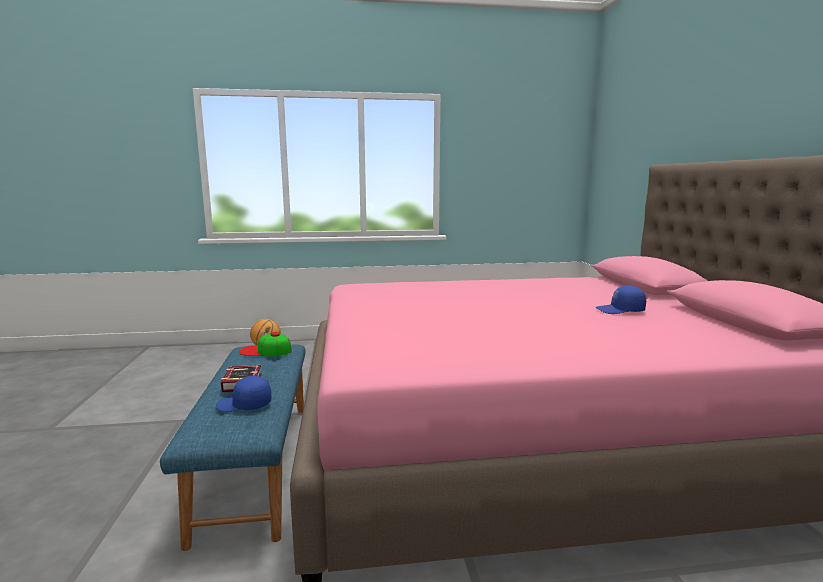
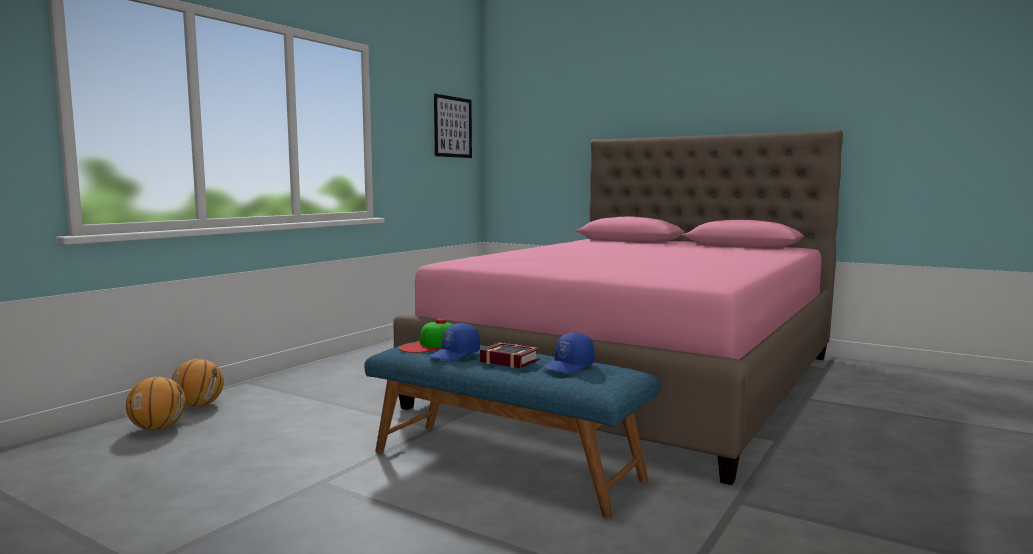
camera: 50 degrees left, 5 degrees down
(225, 355) = (158, 428): none -> basketball
(544, 155) = (453, 127): none -> picture
(620, 311) = (680, 249): blue cap -> blue cap (455, 354)

